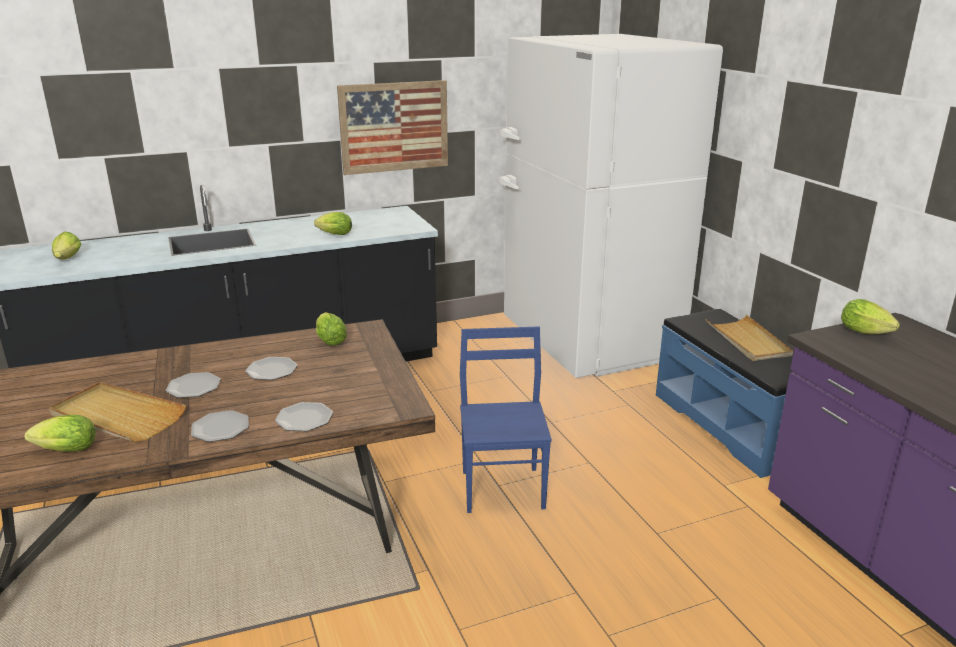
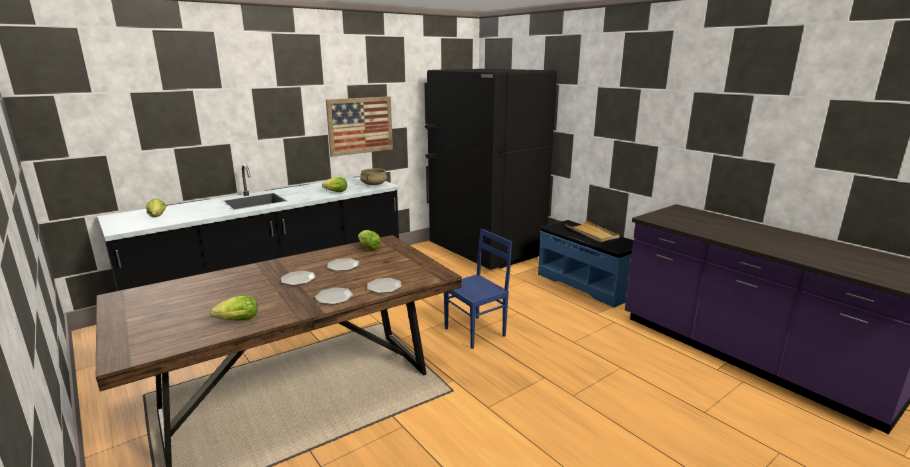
camera: 15 degrees left, 5 degrees down
(117, 416) = (258, 299): beige tray -> none
(401, 224) = (374, 184): none -> beige cooking pot
(504, 488) = (476, 332): blue chair -> blue chair turned 75 degrees clockwise
(587, 341) = (485, 251): white fridge -> black fridge
(867, 333) = (669, 213): lettuce -> none

